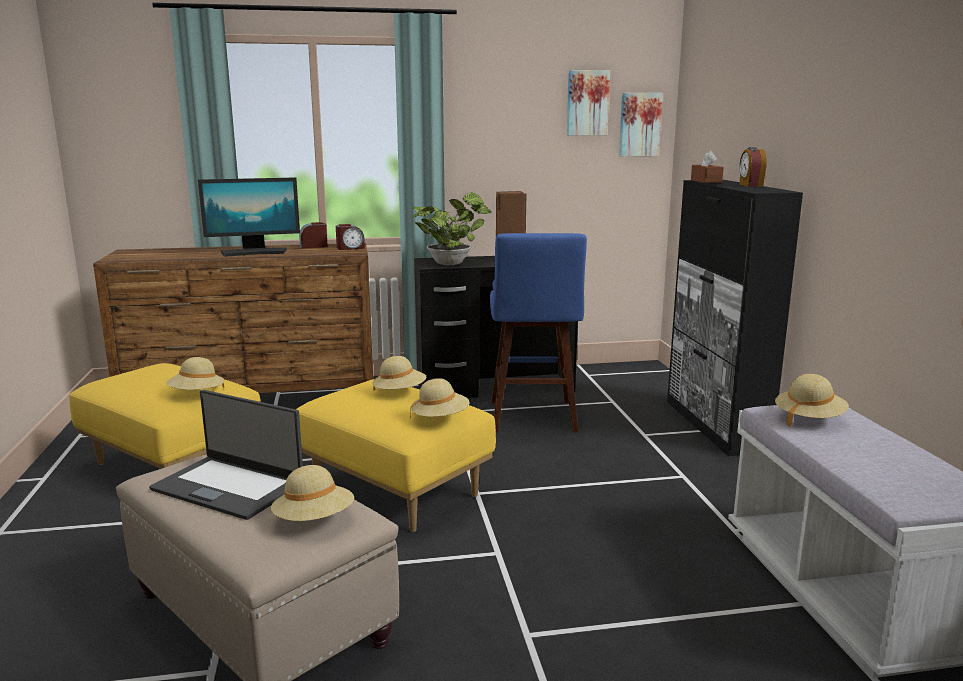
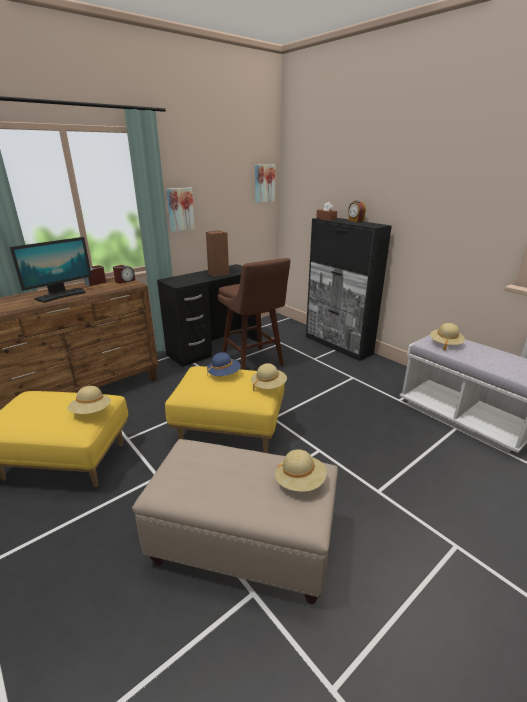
camera: 30 degrees left, 10 degrees up
(229, 487) = (219, 478): laptop -> none
(400, 393) = (224, 374): beige hat -> blue hat
(452, 263) = (188, 280): potted plant -> none
(532, 418) = (253, 363): blue stool -> brown stool
(587, 103) = (238, 171): picture -> picture (180, 209)

